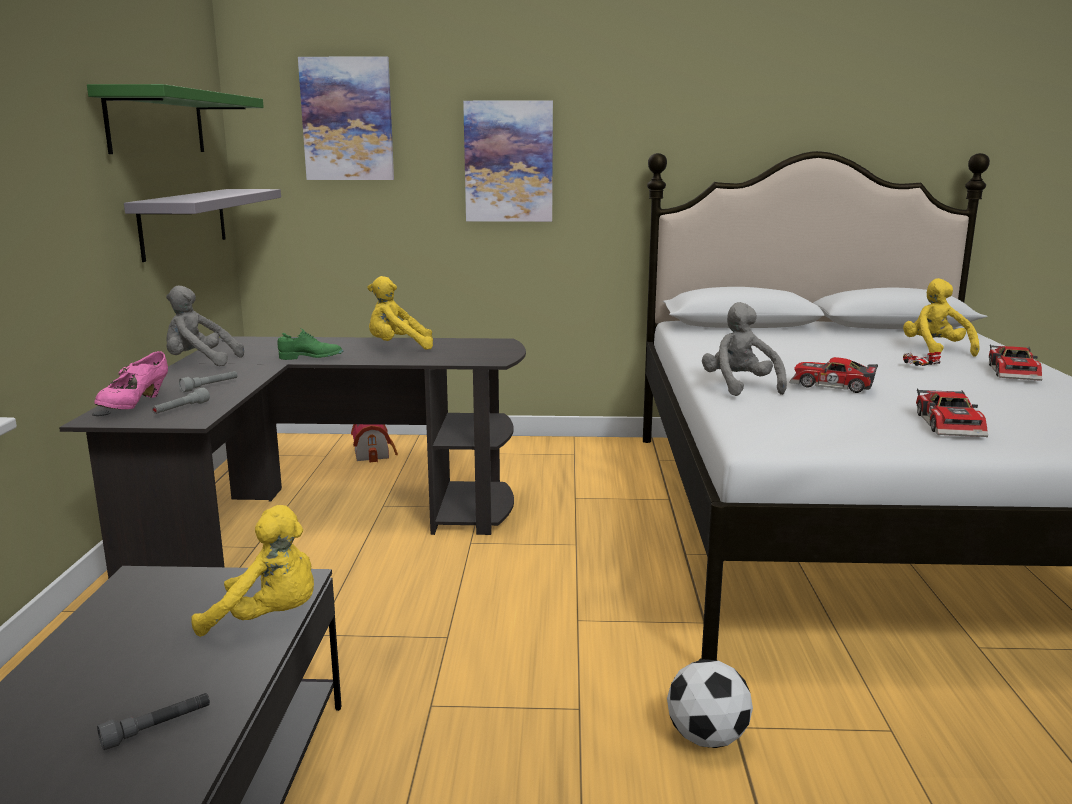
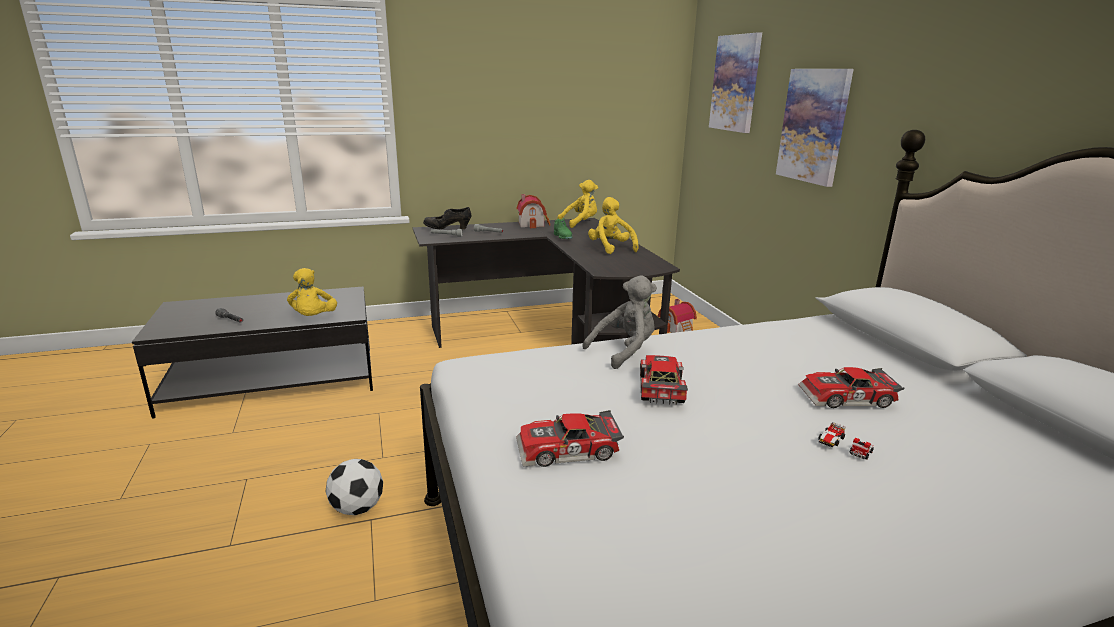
camera: 70 degrees right, 5 degrees up
(135, 405) = (447, 229): pink shoe -> black shoe
(157, 123) = (591, 85): green shelf -> none
(184, 222) = (608, 146): grey shelf -> none
(199, 362) = (533, 224): grey plush toy -> toy house
(935, 350) = (970, 466): yellow plush toy -> yellow plush toy (580, 223)
(1015, 372) = (899, 526): toy car -> toy car (848, 399)

